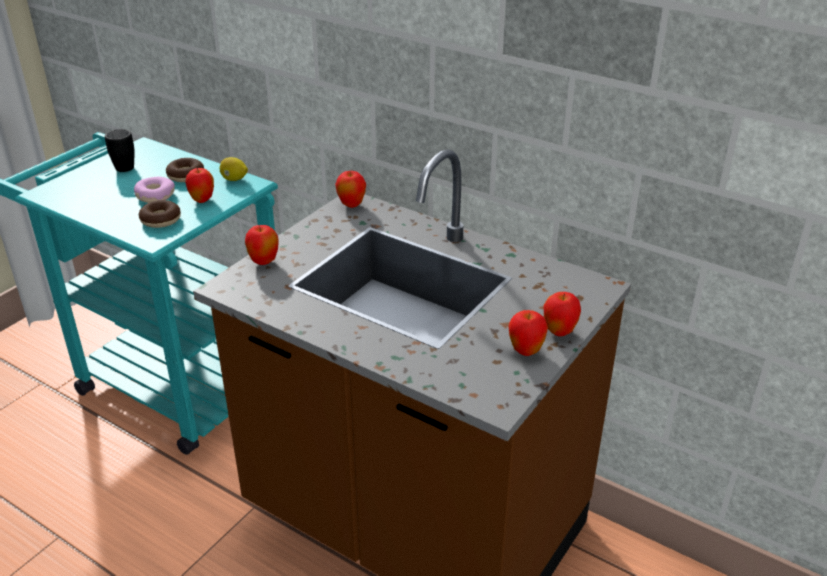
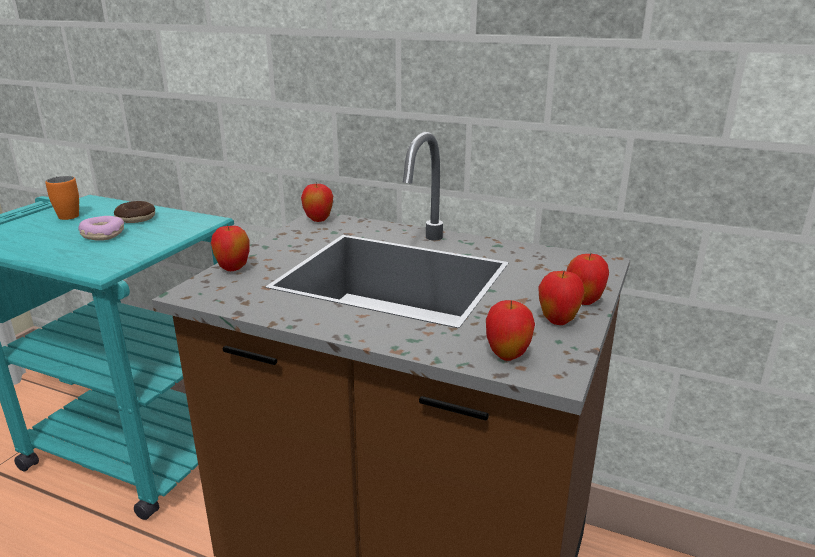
camera: 10 degrees left, 10 degrees down
(122, 165) = (66, 215): black mug -> orange mug
(161, 220) = (109, 253): donut -> none
(202, 200) = (155, 235): apple -> apple (507, 355)
(234, 179) = (188, 218): lemon -> none

